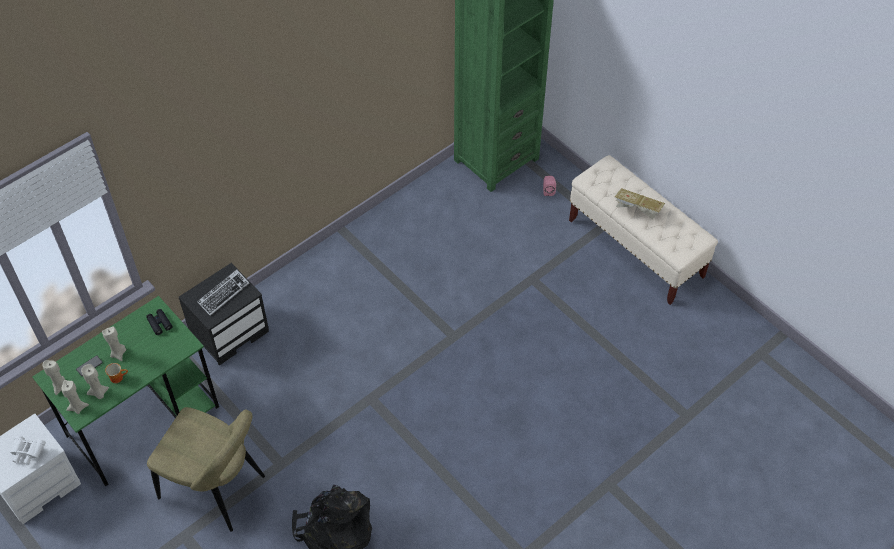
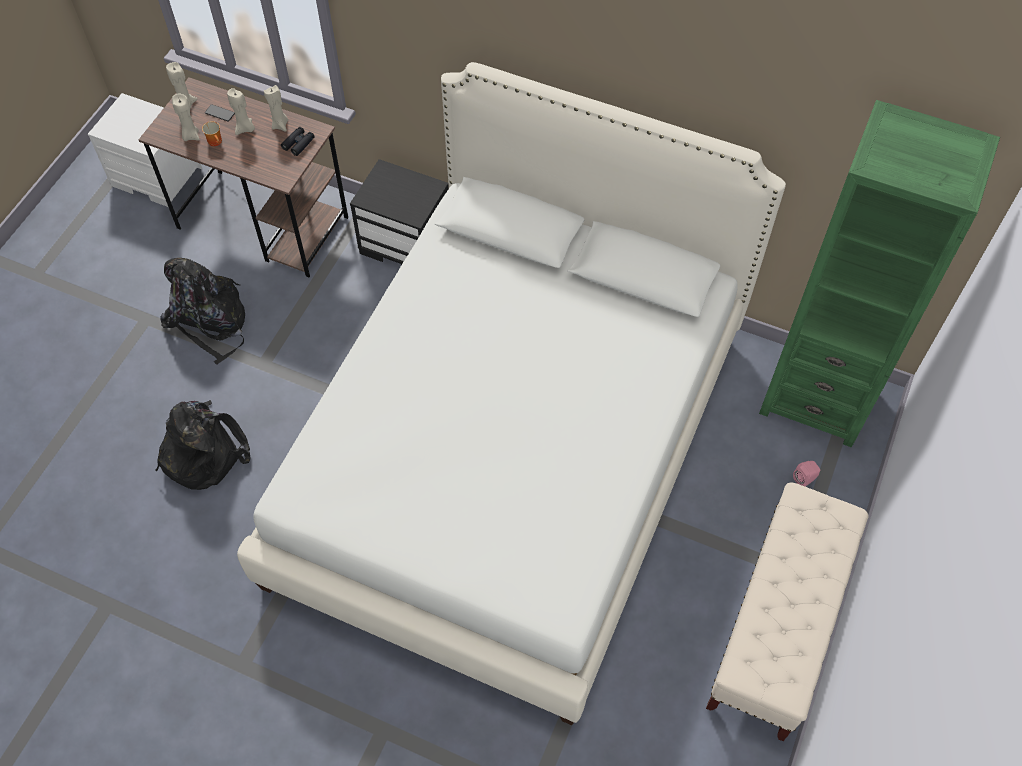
camera: 65 degrees right, 5 degrees up
(28, 453) = (138, 131): white binoculars -> none
(78, 407) = (167, 127): beige candle -> beige candle (280, 125)
(144, 420) = (264, 223): green desk -> brown desk
(216, 489) = (210, 321): beige chair -> black backpack
(223, 294) = (401, 195): keyboard -> none
(447, 335) = (511, 454): none -> white bed
(637, 210) = (786, 584): book -> none

